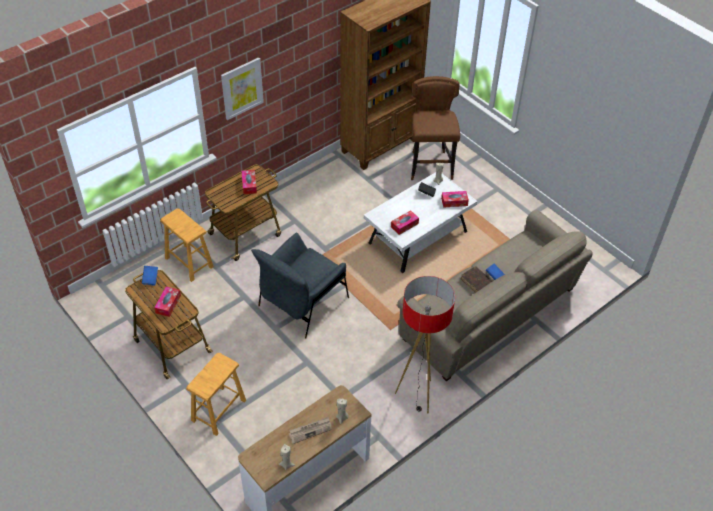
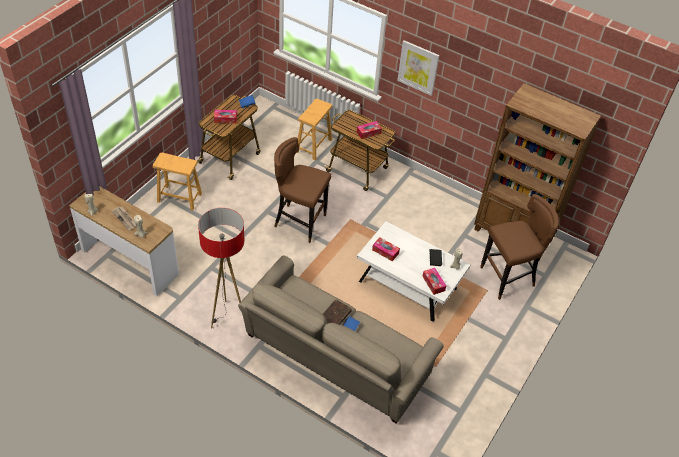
camera: 70 degrees right, 0 degrees up
(303, 302) = (299, 222): grey armchair -> brown stool

